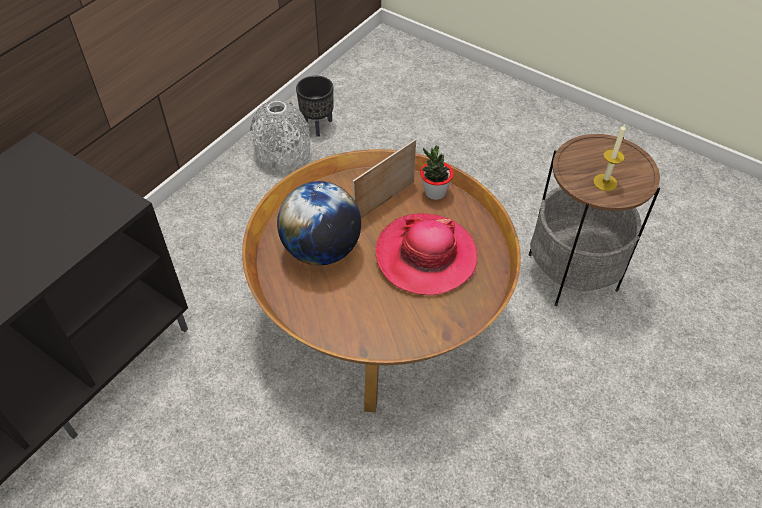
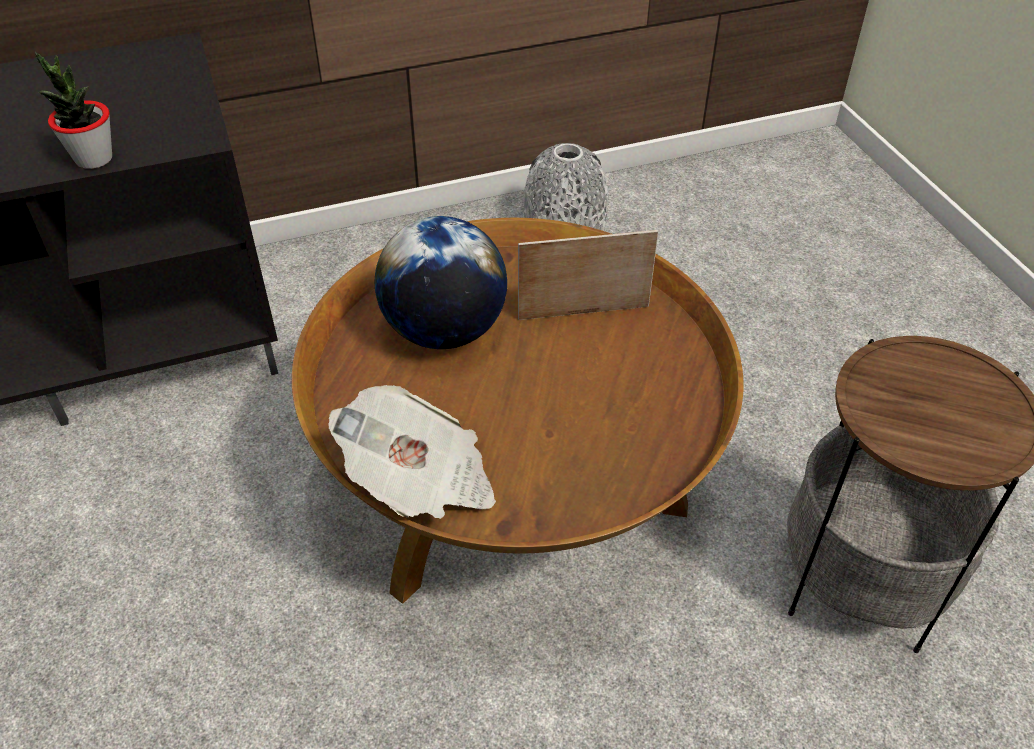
camera: 35 degrees right, 5 degrees down
(318, 125) = (639, 214): black planter -> none
(385, 337) = (420, 481): none -> newspaper
(426, 256) = (574, 409): hat -> none
(435, 192) = (666, 333): potted plant -> potted plant (93, 159)
(605, 182) = (919, 424): candle -> none

